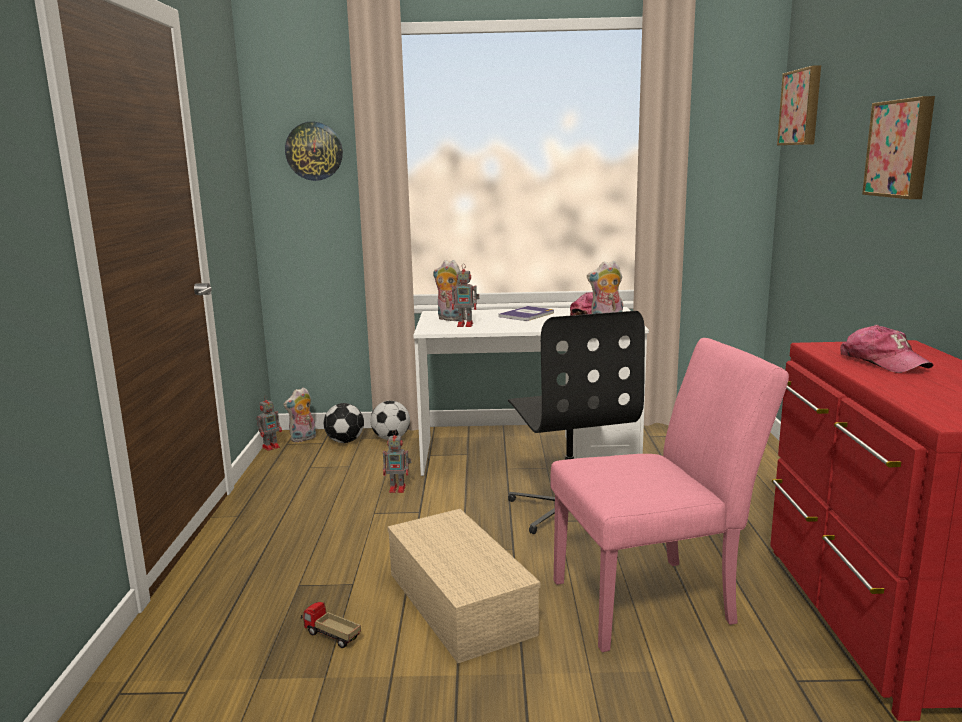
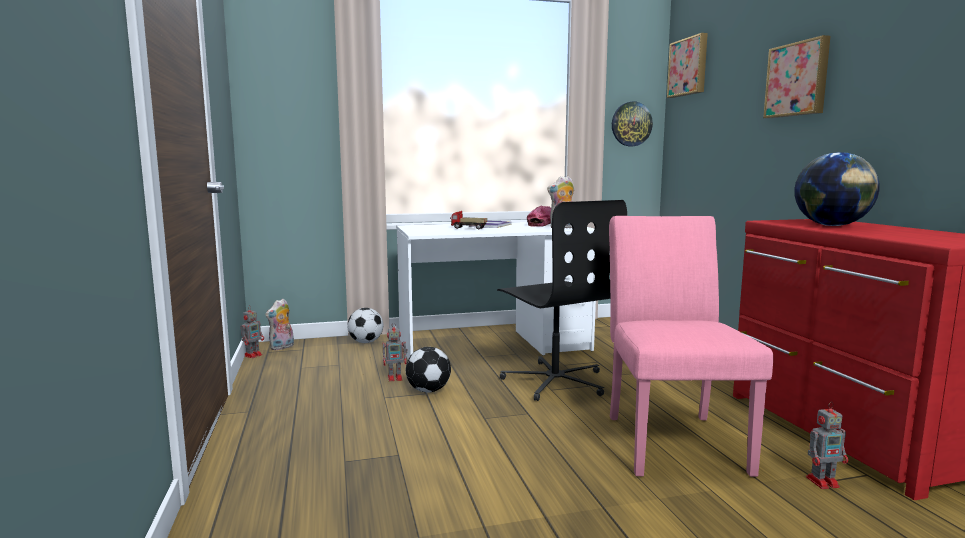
camera: 15 degrees left, 5 degrees down
(314, 151) = (295, 83): wall clock -> wall clock (631, 124)
(331, 637) = (404, 501): toy truck -> toy truck (468, 228)
(344, 441) = (323, 346): football -> football (428, 390)
(449, 319) = (428, 228): plush toy -> none
(456, 602) = (505, 458): beige storage box -> none
(466, 325) = (447, 230): toy robot -> toy robot (823, 481)
(655, 600) = (671, 438): pink chair -> pink chair turned 60 degrees counterclockwise
(882, 362) = (831, 225): cap -> globe

